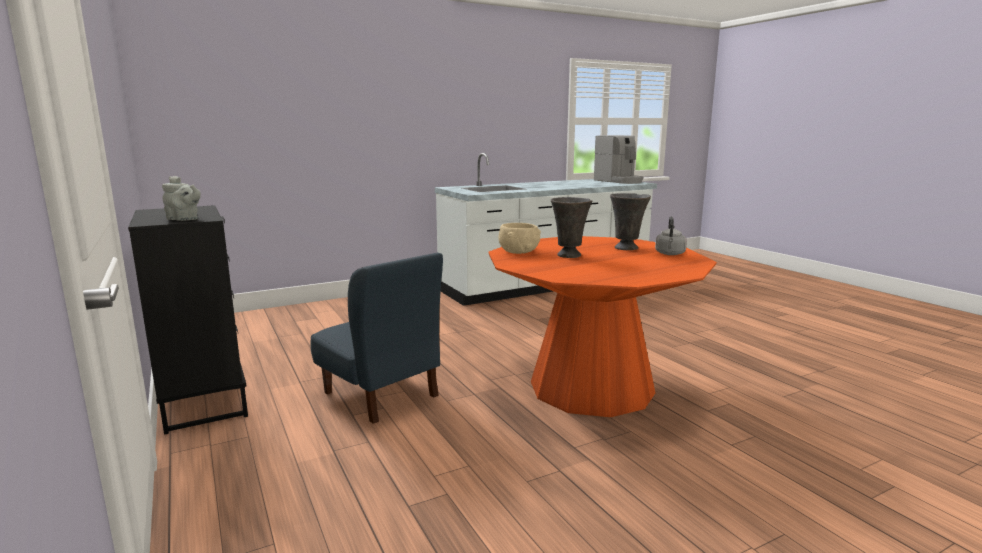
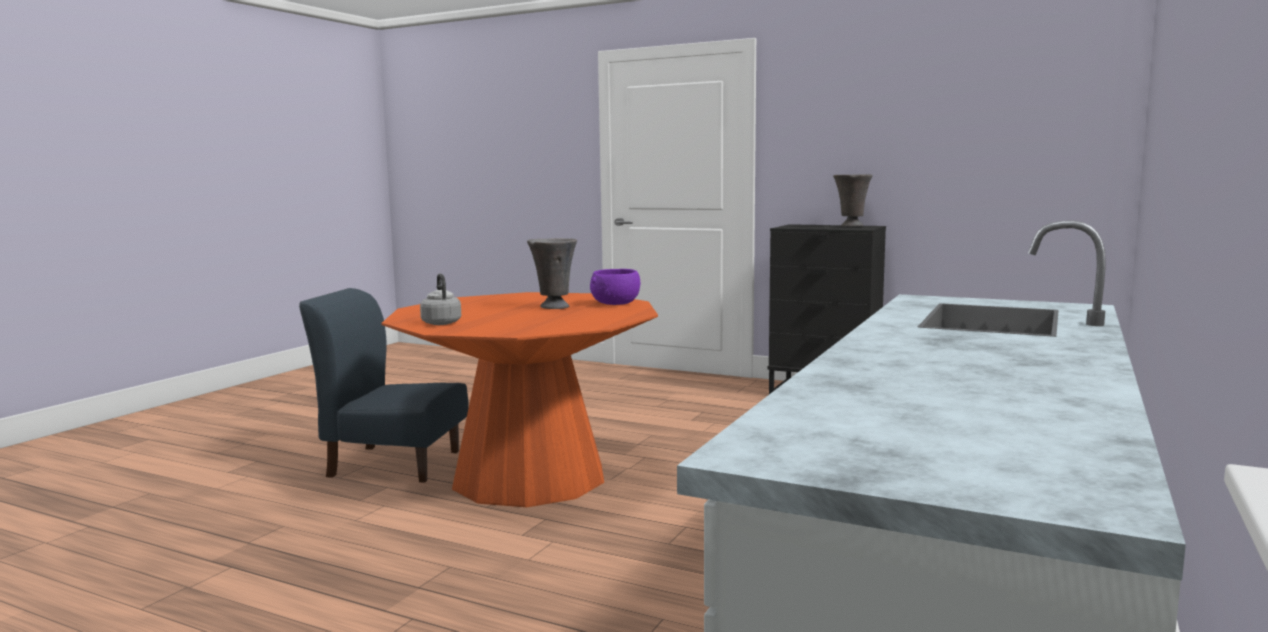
camera: 145 degrees right, 5 degrees down
(184, 219) = (794, 226): grey teapot -> none
(381, 394) = (714, 425): blue chair -> blue chair (394, 463)
(519, 252) = (615, 304): beige bowl -> purple bowl
(619, 181) = (911, 458): coffee machine -> none
(627, 248) = (501, 322): grey vase -> grey vase (851, 226)

